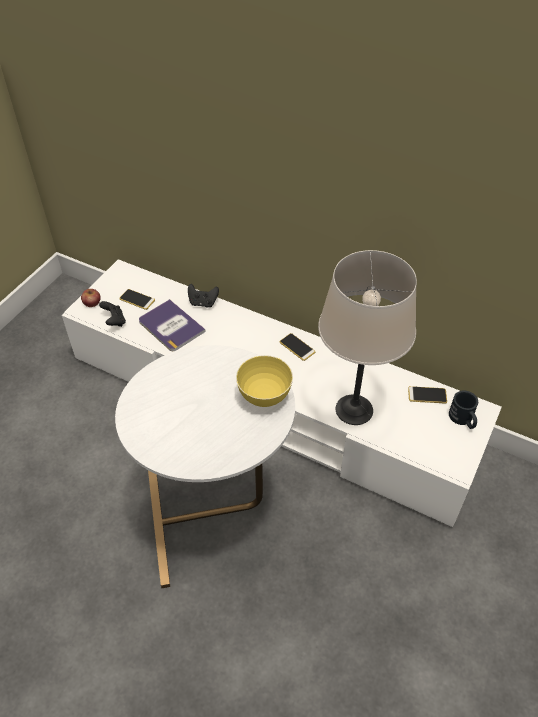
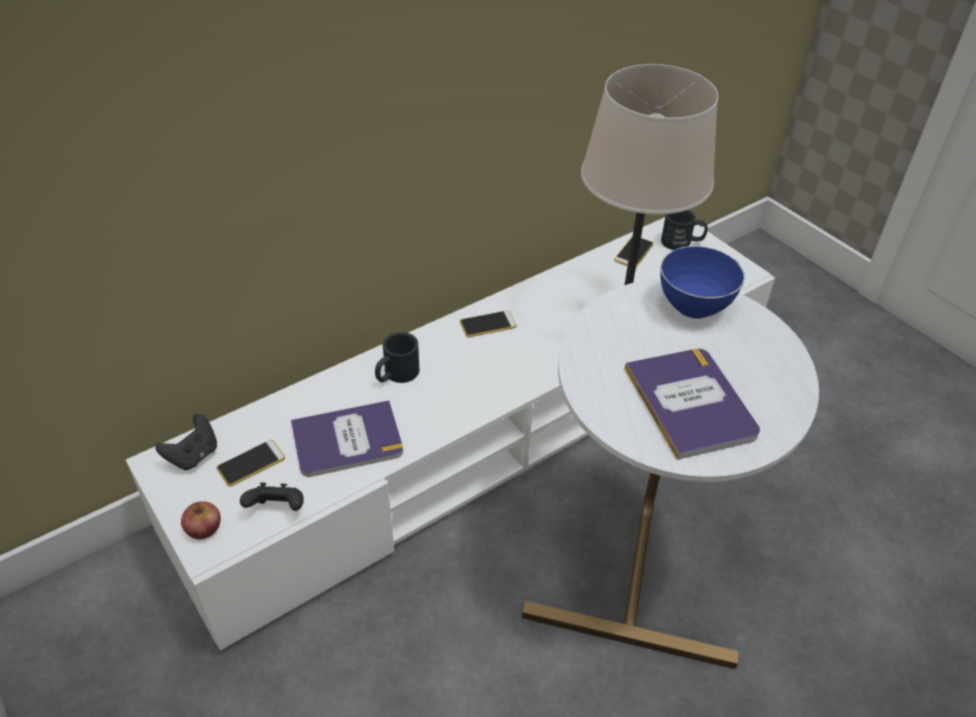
camera: 65 degrees left, 5 degrees down
(173, 416) = (690, 403): none -> book
(203, 303) = (327, 387): black game controller -> black game controller (194, 456)
(229, 325) = (396, 375): none -> black mug
(264, 396) = (694, 306): yellow bowl -> blue bowl

